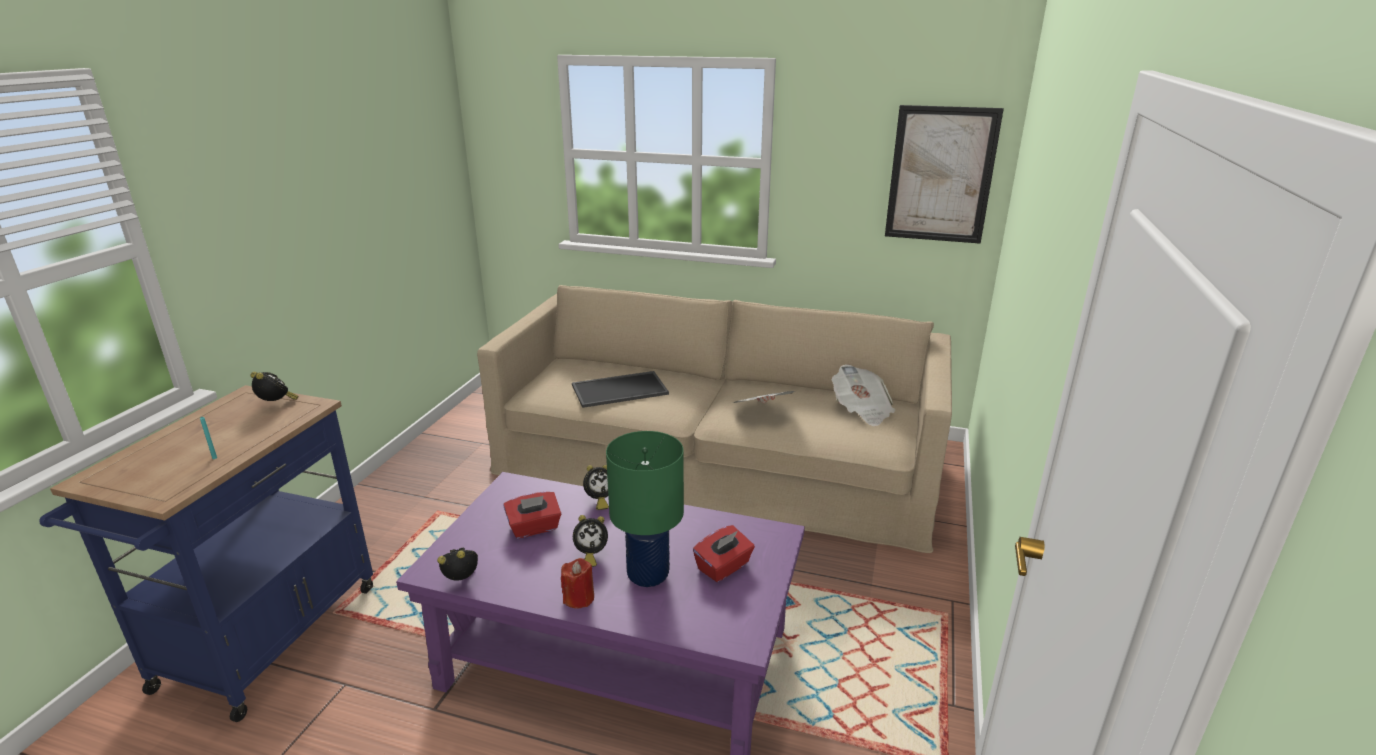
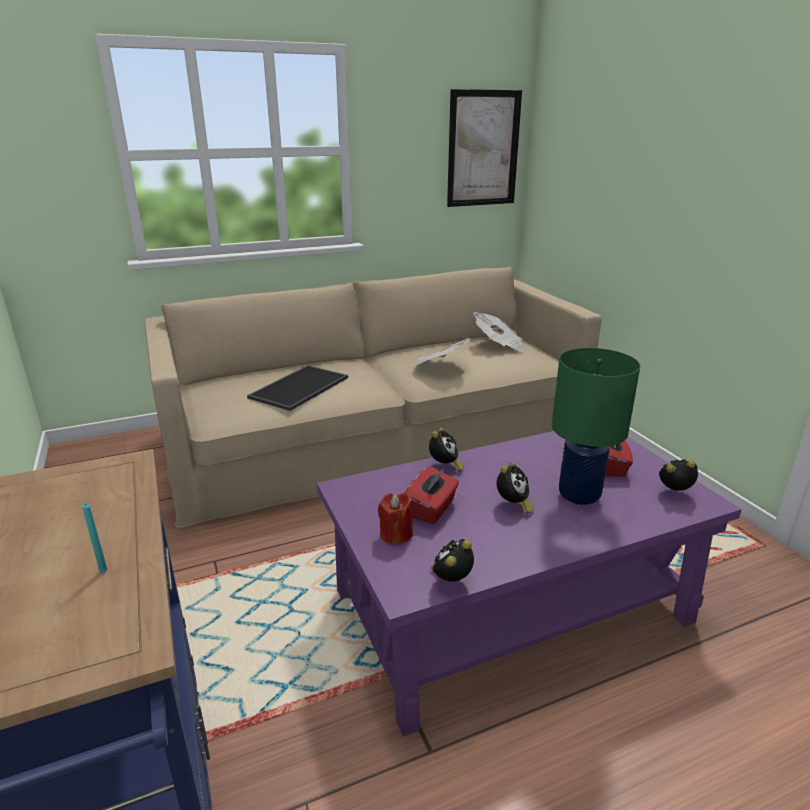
camera: 40 degrees left, 0 degrees up
(276, 404) = (63, 483): alarm clock -> alarm clock (675, 492)
(579, 598) = (563, 537): red candle -> red candle (396, 534)

